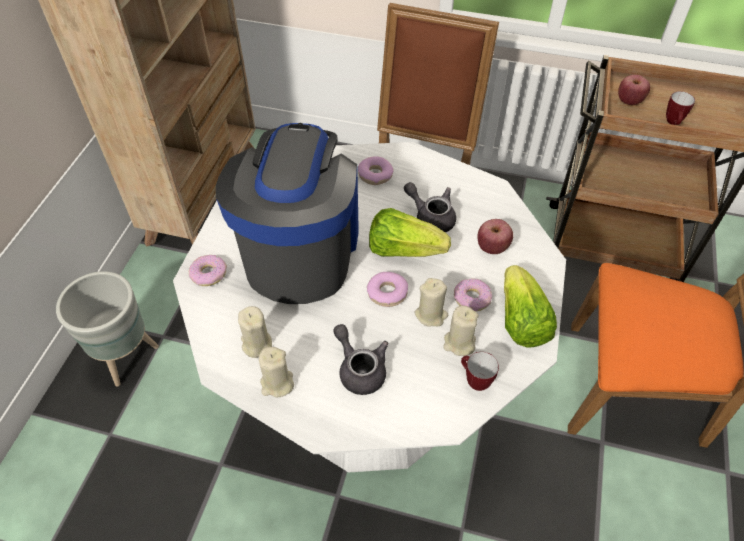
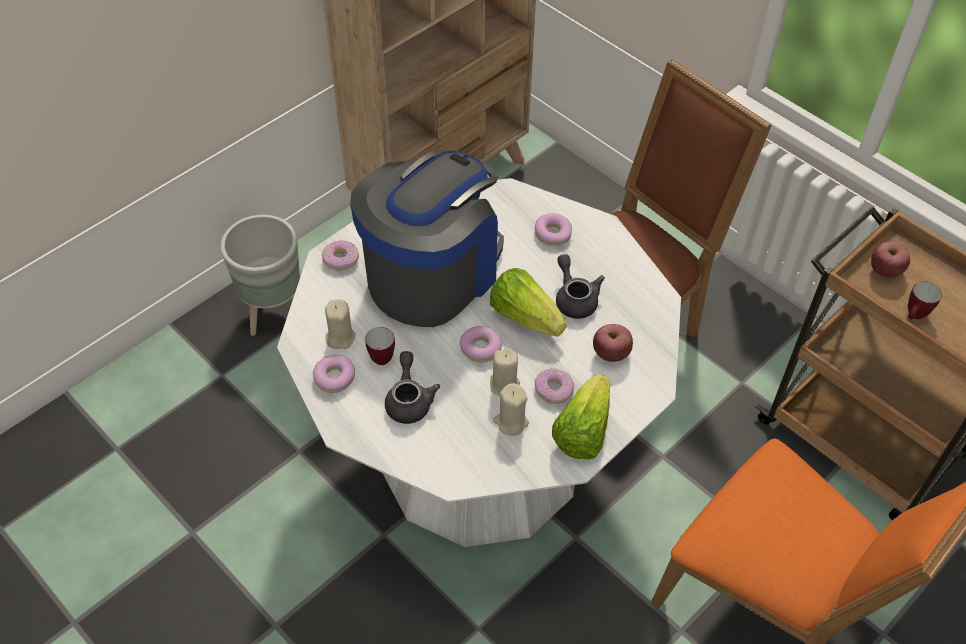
camera: 30 degrees right, 0 degrees up
(277, 383) = (334, 377): beige candle -> donut
(474, 381) = (498, 459): mug -> mug (381, 356)

